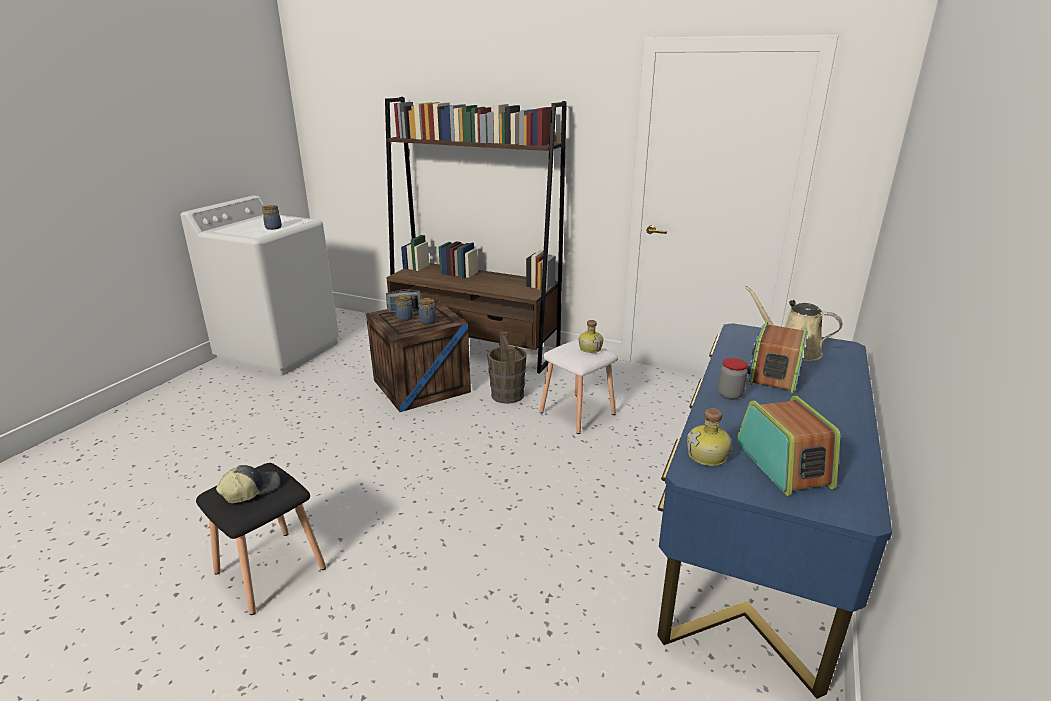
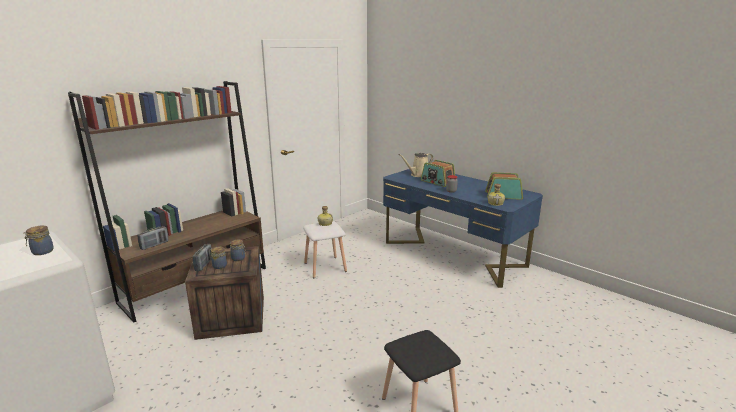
camera: 70 degrees left, 5 degrees down
(250, 490) = (424, 347): cap -> none
(424, 277) = (154, 245): none -> radio
(507, 395) = (282, 285): brown bucket -> none

